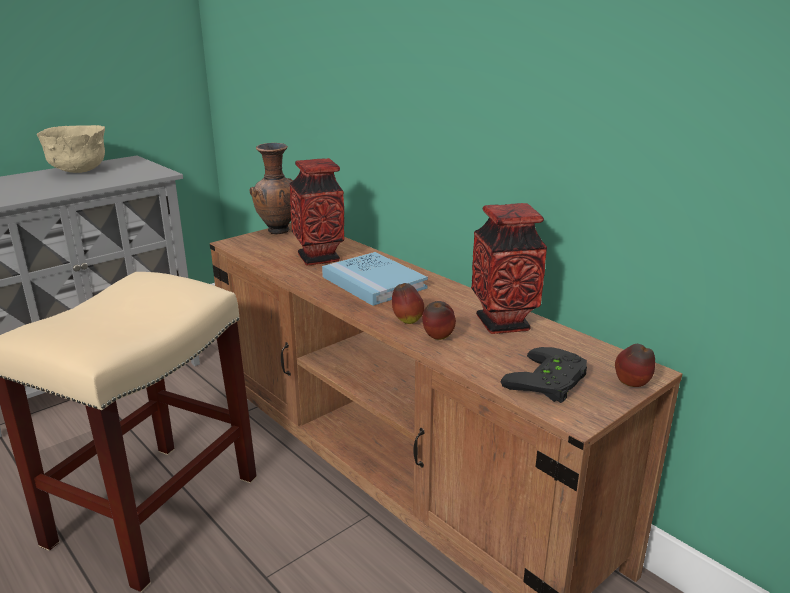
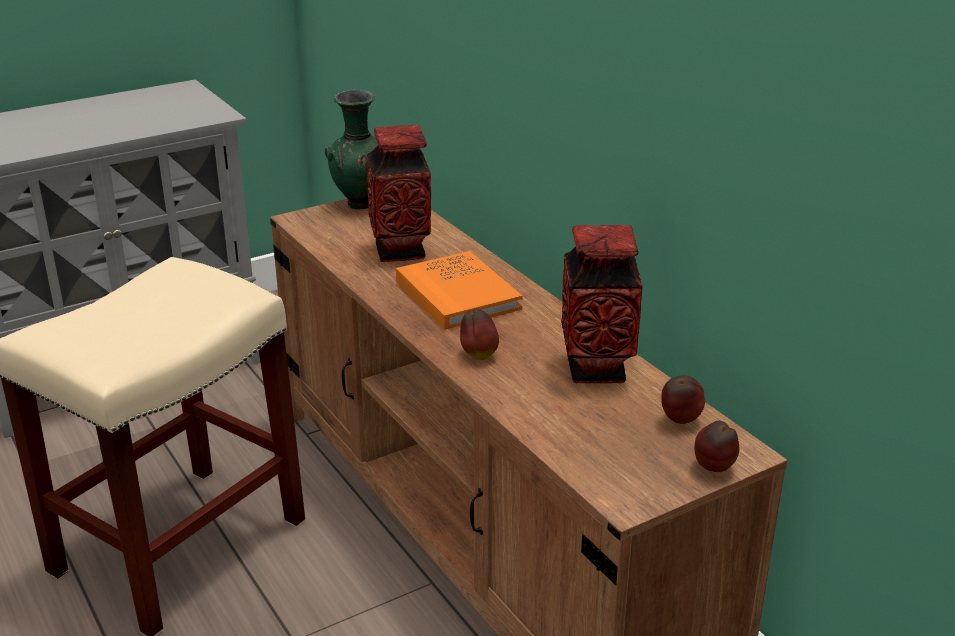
camera: 10 degrees right, 5 degrees up
(79, 171) = (118, 106): beige bowl -> none
(278, 232) = (360, 205): brown vase -> green vase
(374, 282) = (457, 295): blue book -> orange book
(437, 339) = (506, 383): apple -> apple (679, 421)
(551, 382) = (618, 454): black game controller -> none

